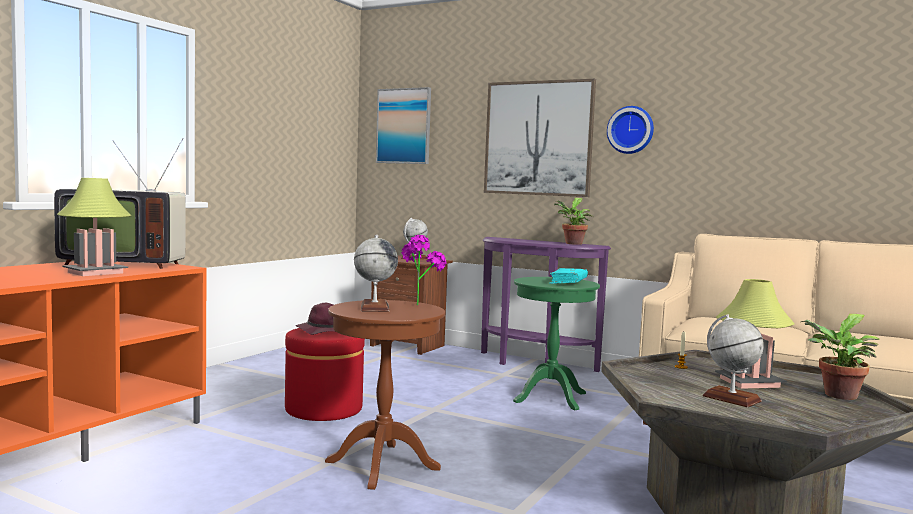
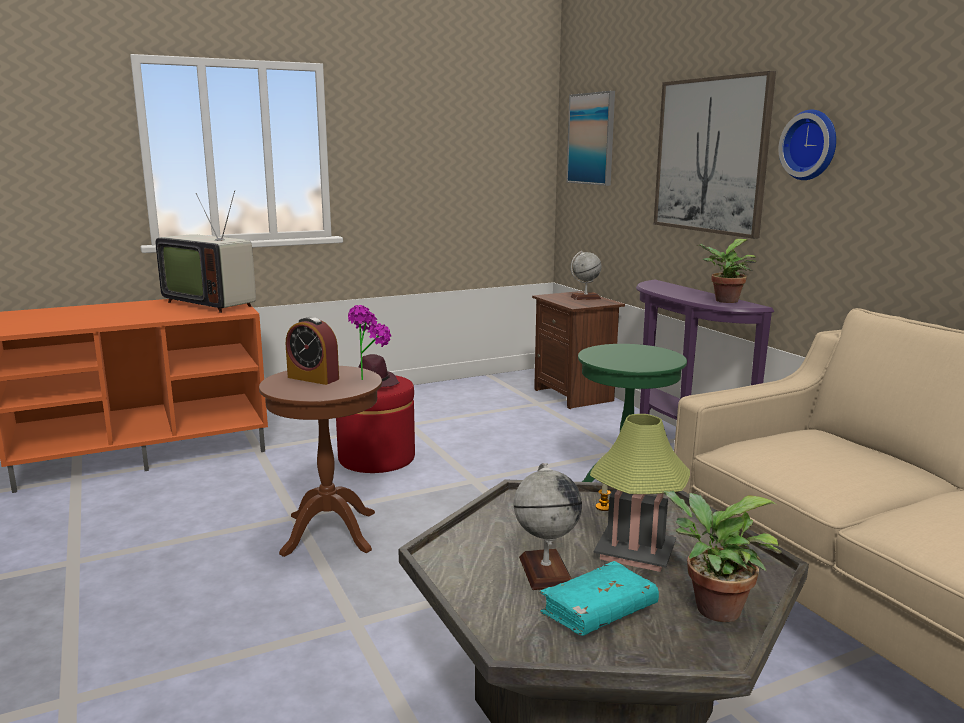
camera: 35 degrees right, 10 degrees up
(95, 272) = (158, 315): table lamp -> none
(374, 307) = (313, 378): globe -> alarm clock
(568, 282) = (642, 359): turquoise book -> turquoise book (598, 612)

